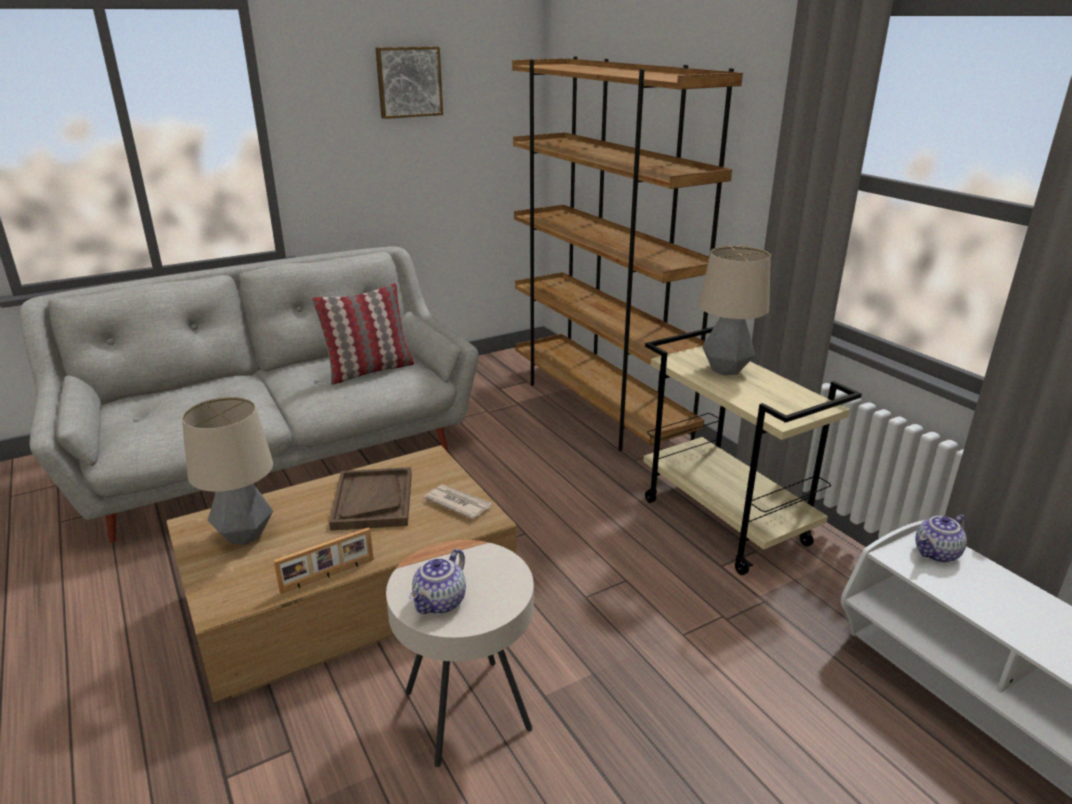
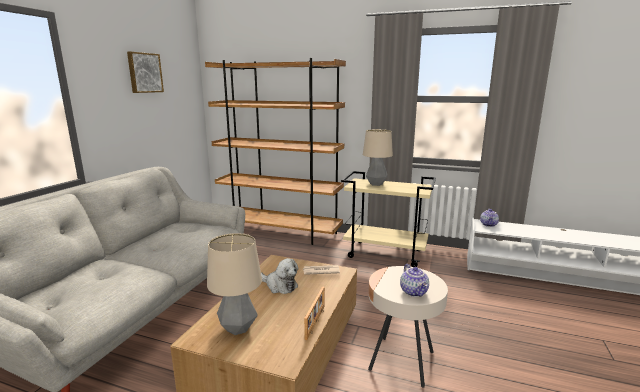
camera: 40 degrees left, 10 degrees down
(369, 370) = (189, 233): pillow -> none
(373, 500) = (279, 286): brown tray -> plush toy

